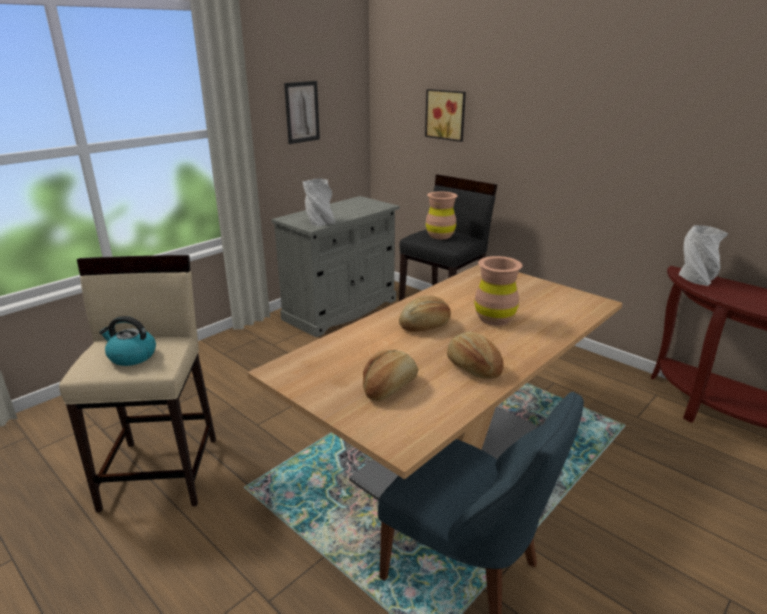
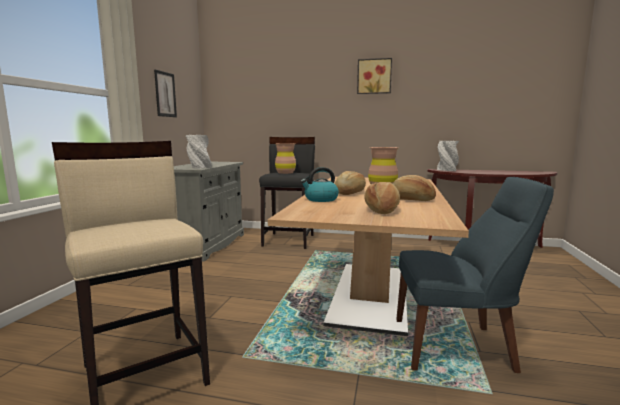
camera: 30 degrees left, 15 degrees down
(131, 356) = (138, 228): kettle -> kettle (320, 199)
(446, 114) = (267, 100): picture -> picture (374, 76)

